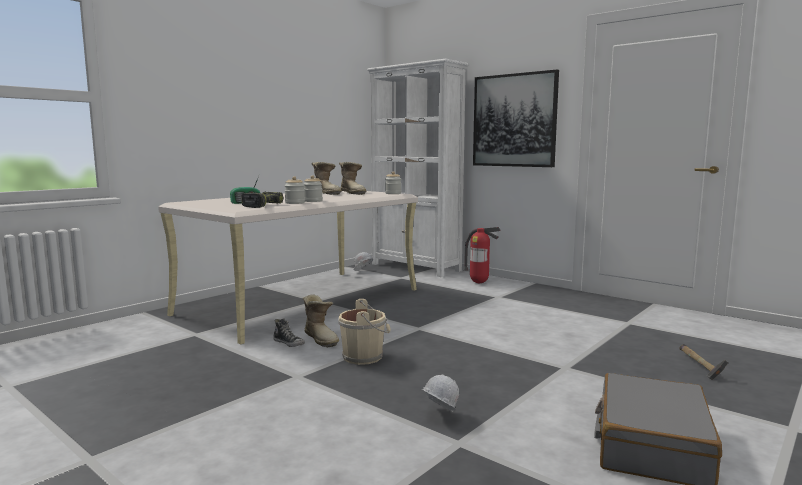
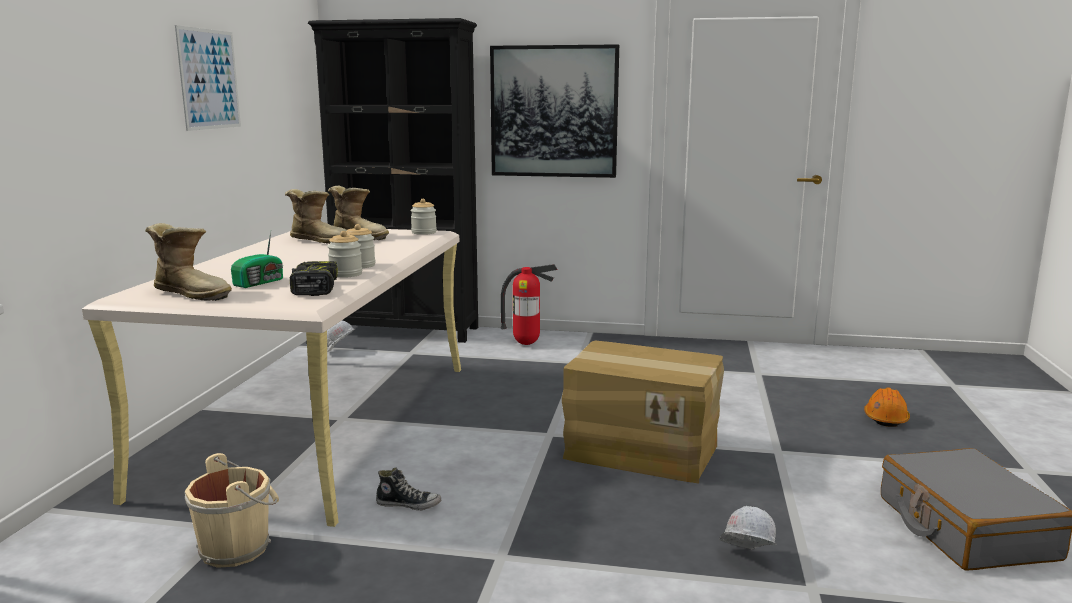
camera: 30 degrees left, 5 degrees up
(285, 99) = (209, 79): none -> picture
(321, 339) = (445, 484): boot -> boot (192, 293)
(364, 357) = (544, 498): beige bucket -> beige bucket (238, 548)
(416, 267) = (408, 331): white bookcase -> black bookcase
(465, 347) = (642, 450): none -> cardboard box
(699, 367) = (885, 418): hammer -> orange hard hat

